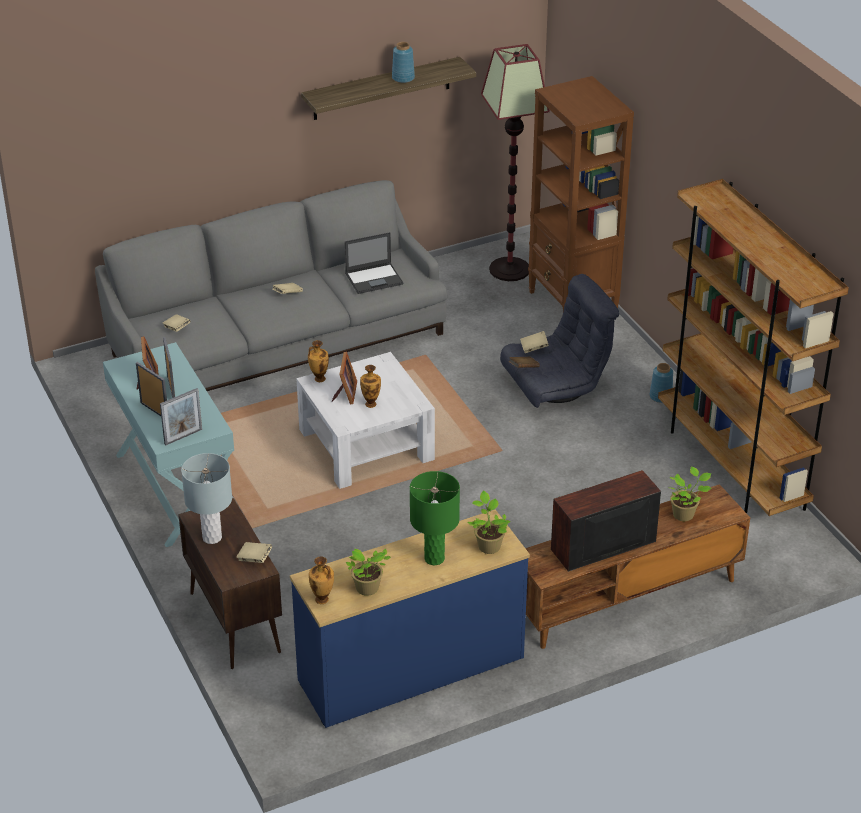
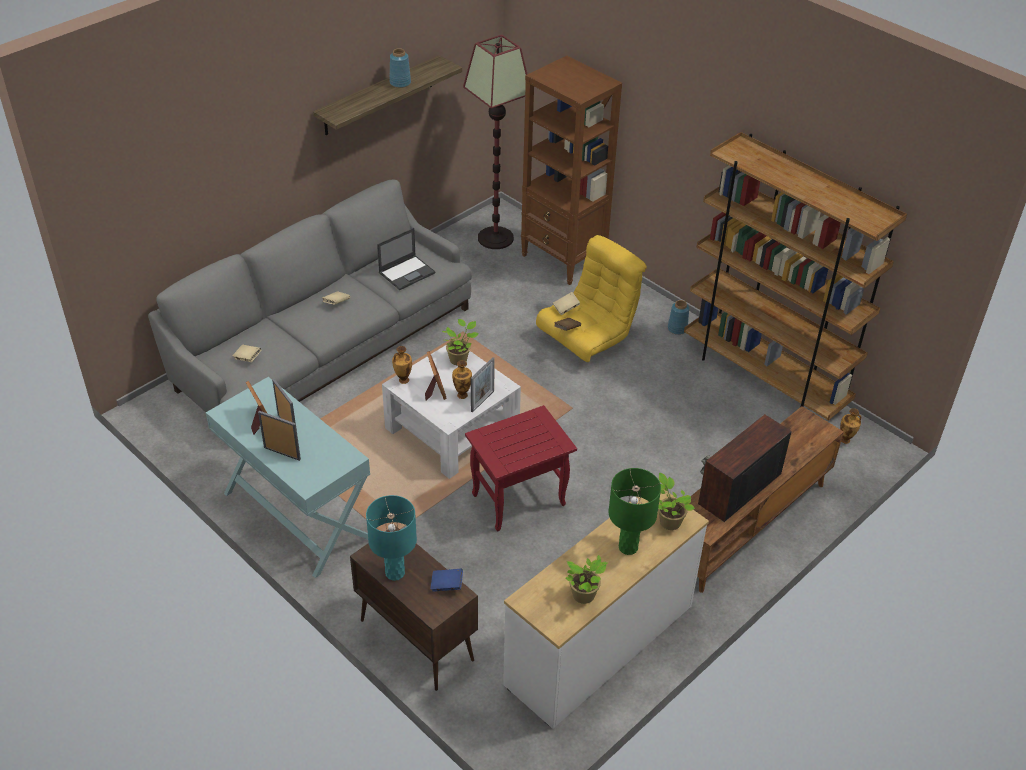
camera: 20 degrees left, 5 degrees up
(183, 437) = (323, 474): picture frame -> picture frame (482, 401)
(212, 537) = (395, 573): grey table lamp -> turquoise table lamp
(254, 558) = (447, 585): beige book -> blue book
(322, 600) = (548, 619): vase -> vase (845, 440)
(398, 524) = (517, 501): none -> red side table
(411, 670) = (600, 645): blue dresser -> white dresser
(556, 387) = (588, 338): grey armchair -> yellow armchair
(684, 514) = (790, 441): potted plant -> potted plant (459, 359)

